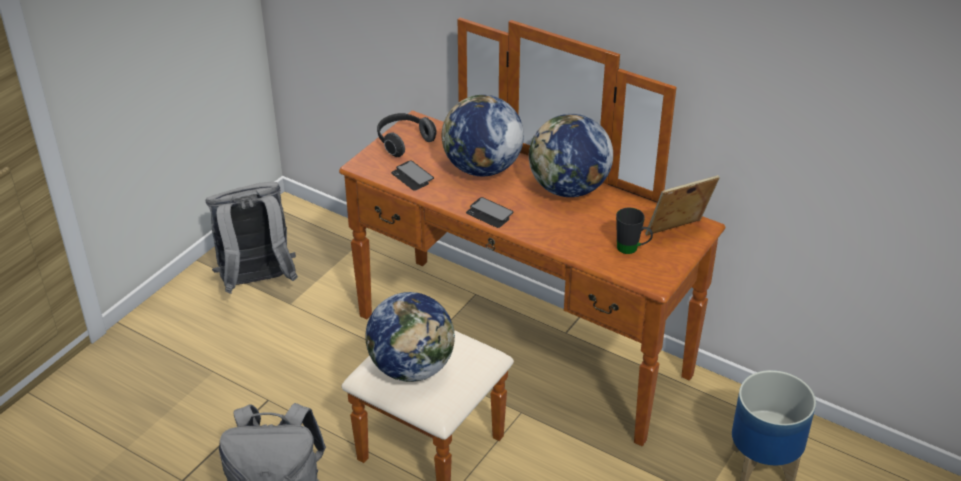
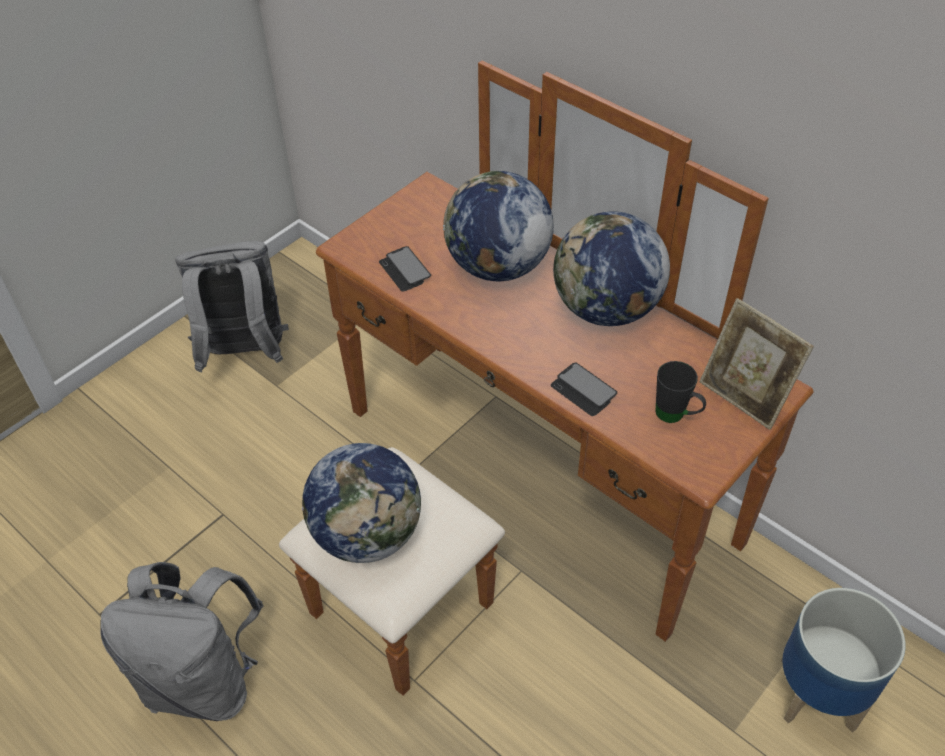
camera: 10 degrees right, 10 degrees up
(403, 142) = (405, 217): headphones -> none
(489, 214) = (493, 337): phone -> phone (583, 390)
(678, 234) = (744, 397): picture frame -> picture frame turned 120 degrees counterclockwise

